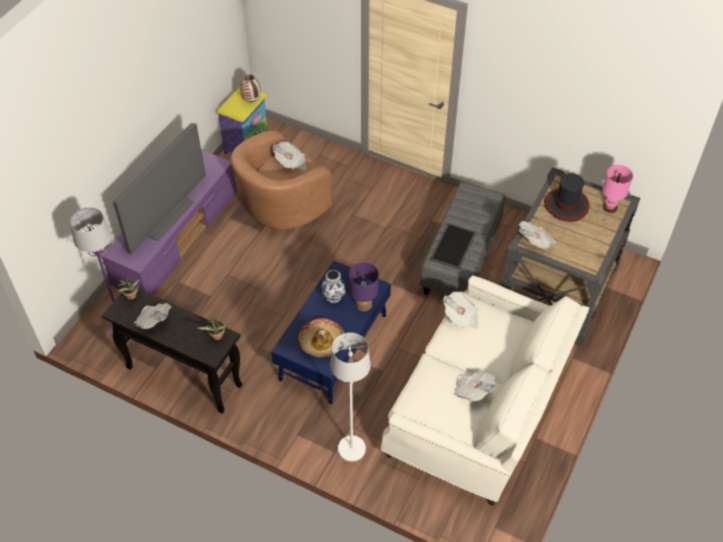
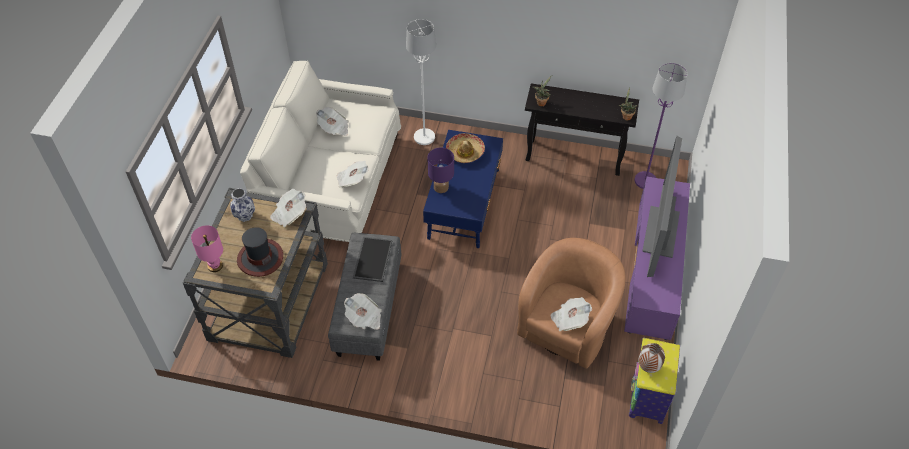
camera: 165 degrees right, 0 degrees up
(154, 321) = (596, 103): newspaper -> newspaper (364, 318)
(333, 296) = (469, 189): vase -> vase (245, 216)

